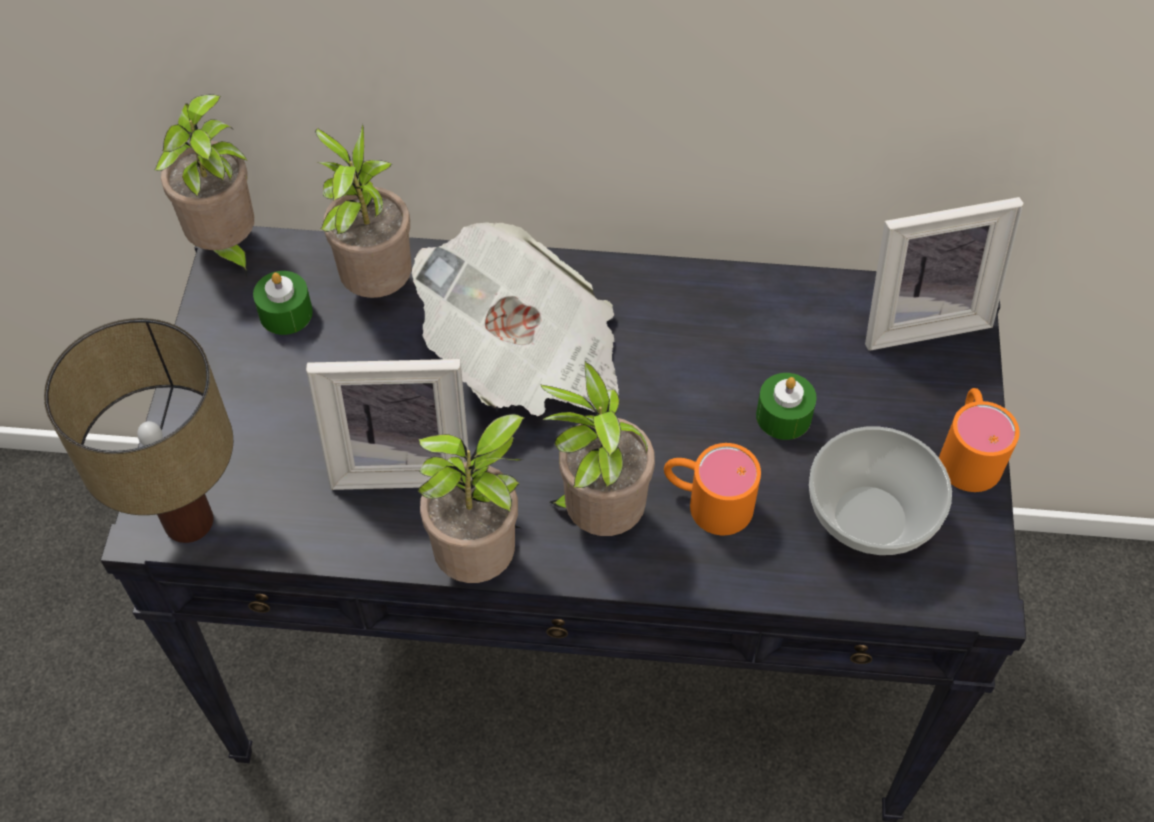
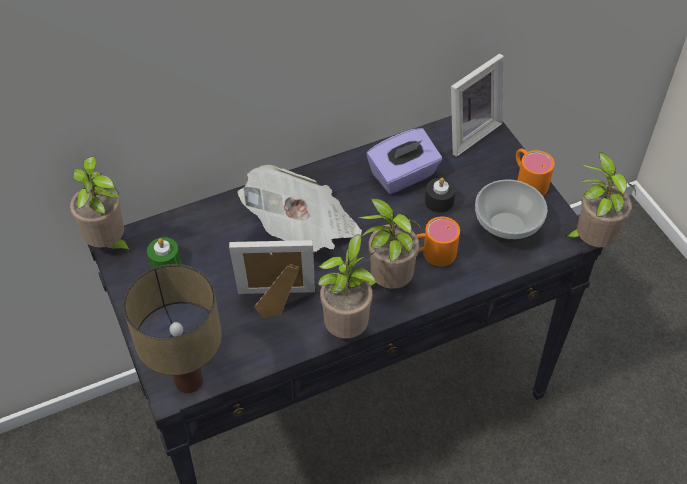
camera: 30 degrees left, 5 degrees down
(375, 285) = (202, 228): potted plant -> potted plant (590, 241)
(401, 461) = (276, 302): picture frame -> picture frame turned 150 degrees counterclockwise
(753, 343) = (403, 176): none -> purple tissue box
(783, 416) = (439, 201): green candle -> black candle

